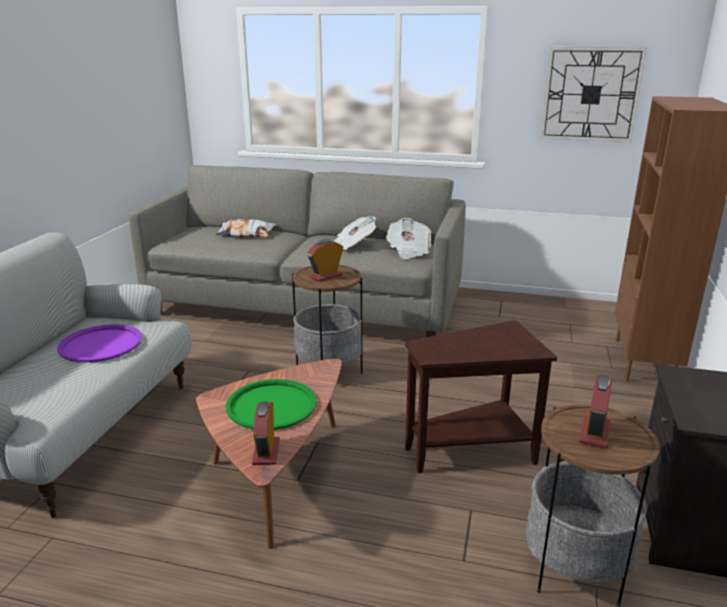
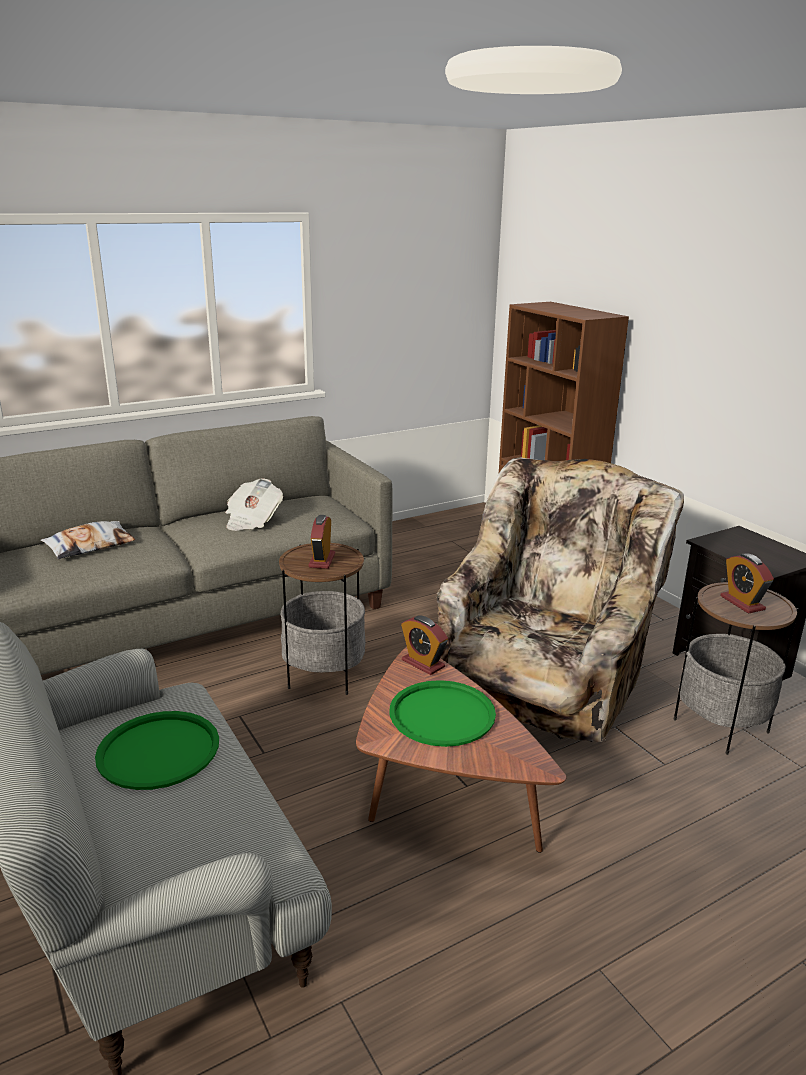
camera: 45 degrees left, 0 degrees up
(100, 344) = (158, 751): purple tray -> green tray
(266, 452) = (517, 753): alarm clock -> alarm clock (423, 663)
(408, 251) = (319, 509): newspaper -> none
(473, 450) = (547, 681): brown side table -> beige armchair
(591, 94) = (414, 303): wall clock -> none

